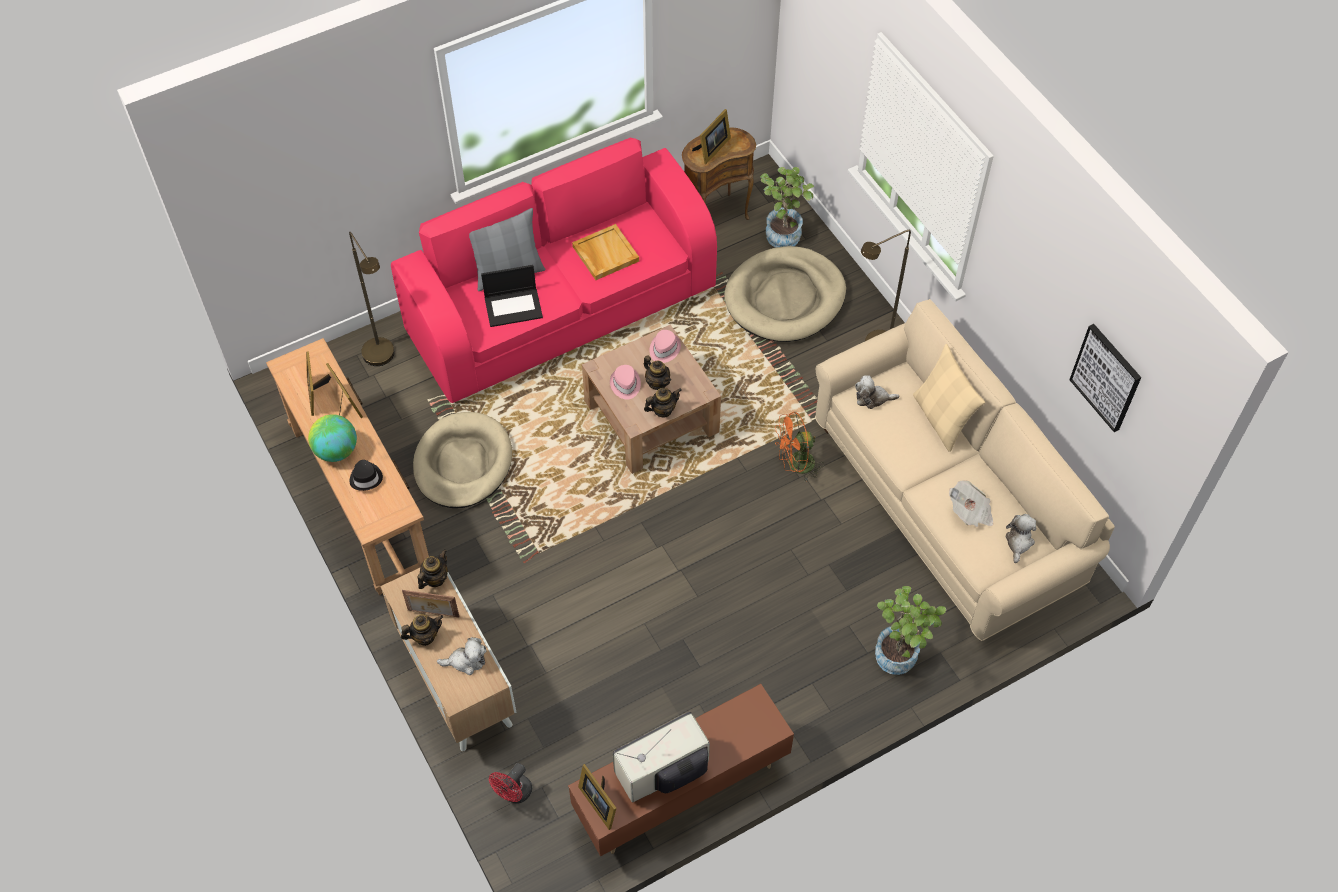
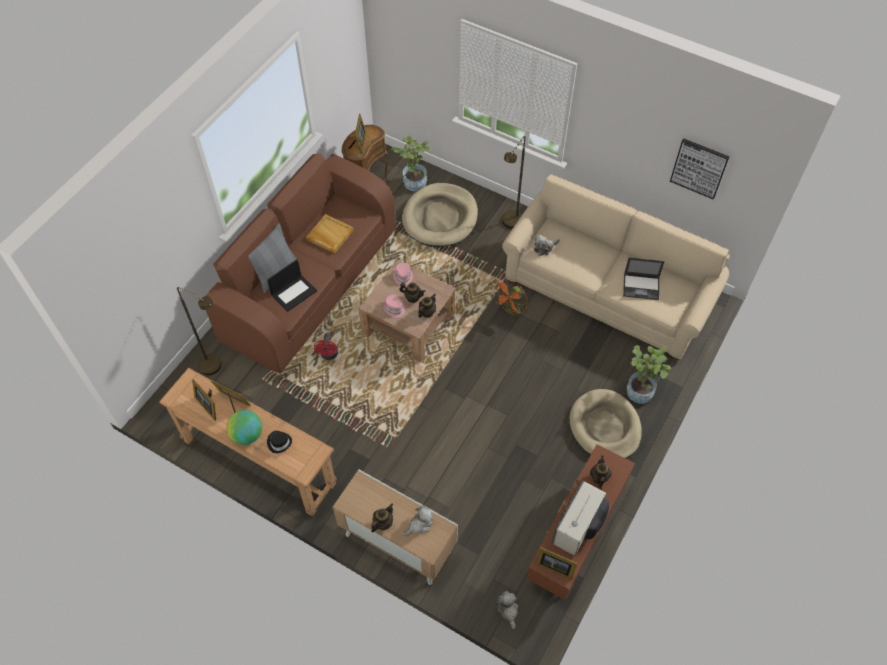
camera: 30 degrees left, 0 degrees up
(433, 614) = (378, 506): picture frame -> none
(435, 578) = (364, 483): teapot -> teapot (599, 477)
(463, 463) = (311, 407): beige dog bed -> beige dog bed (605, 427)
(514, 794) = (480, 593): red fan -> red fan (329, 355)
(562, 308) = (310, 283): pink sofa -> brown sofa
(941, 419) = (590, 242): beige pillow -> none
(970, 512) = (641, 287): newspaper -> laptop
(1019, 542) = (678, 290): plush toy -> plush toy (508, 610)

